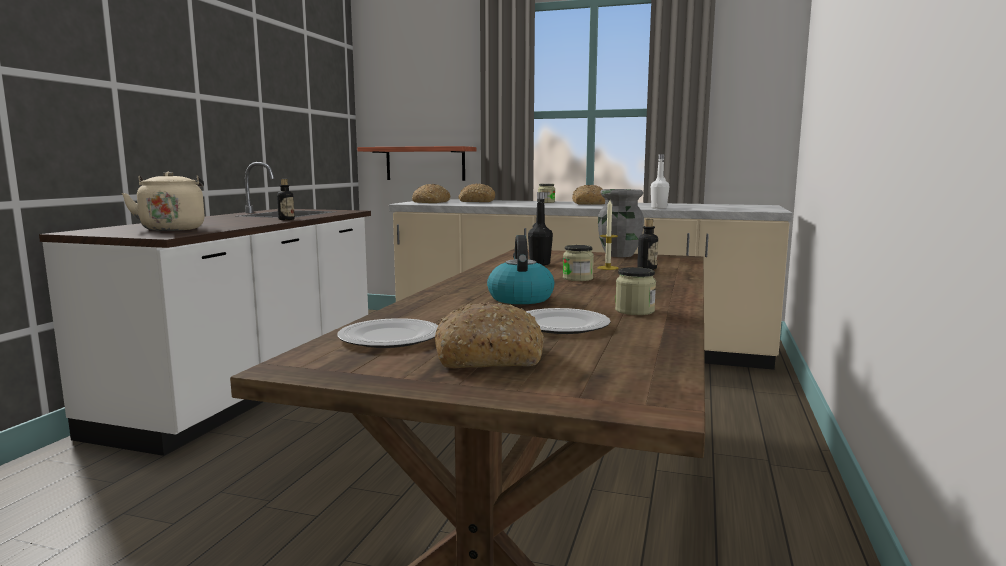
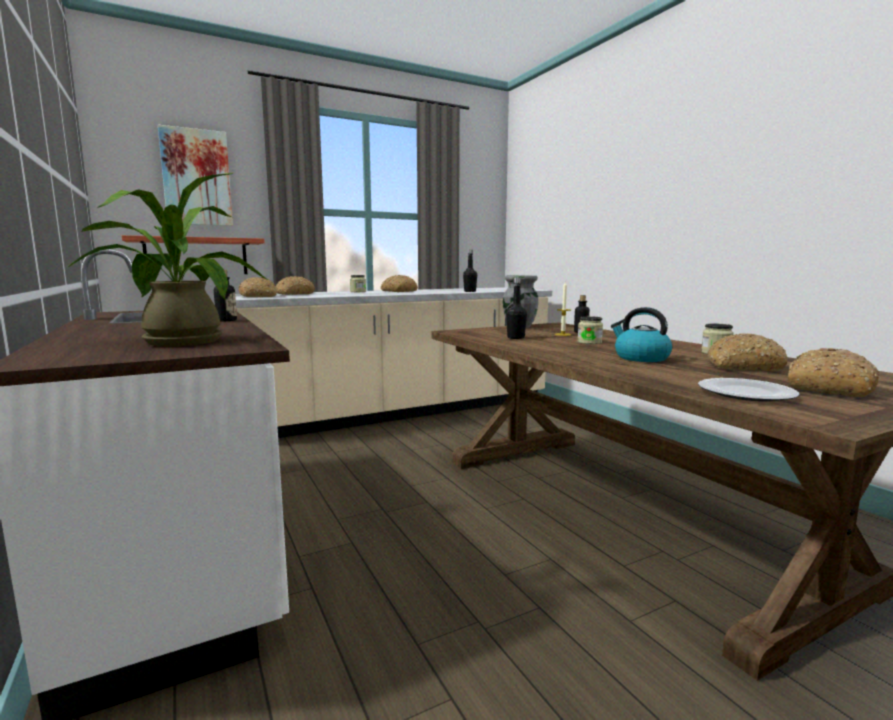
camera: 45 degrees left, 0 degrees up
(173, 229) = (177, 341): beige kettle -> potted plant
(429, 91) = (196, 178): none -> picture
(560, 325) = (743, 366): plate -> bread
(659, 208) = (470, 291): white bottle -> black bottle

